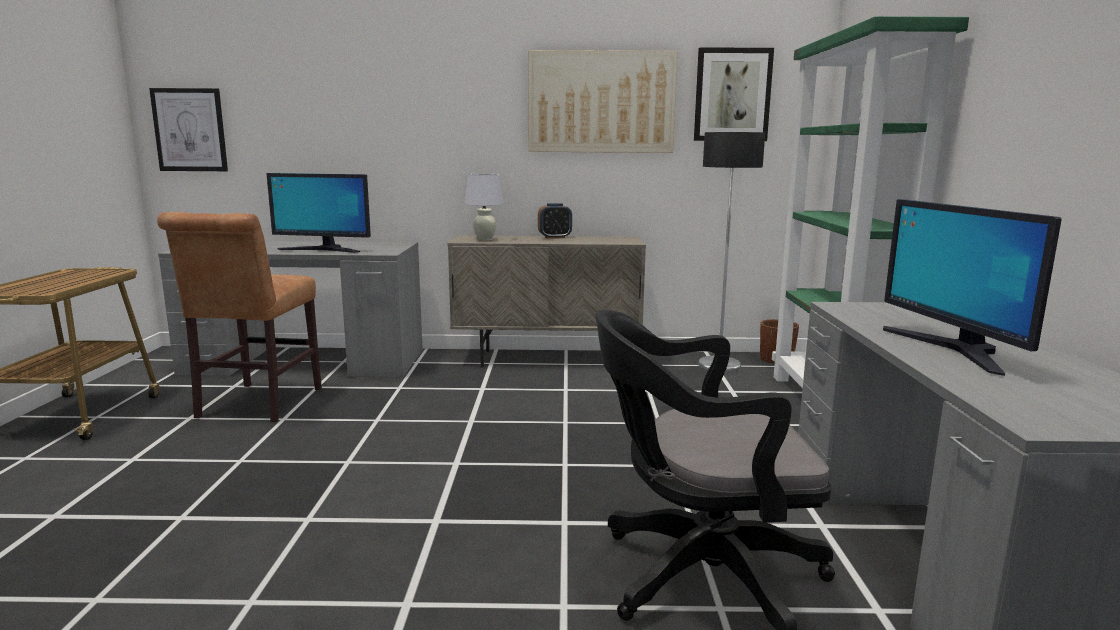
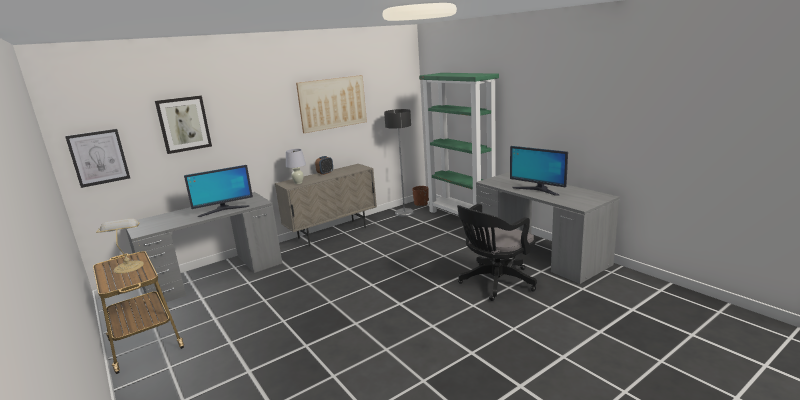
camera: 35 degrees left, 5 degrees up
(76, 279) = (129, 266): none -> table lamp
(256, 405) = (237, 301): brown chair -> none
(732, 95) = (385, 91): picture -> picture (184, 124)

